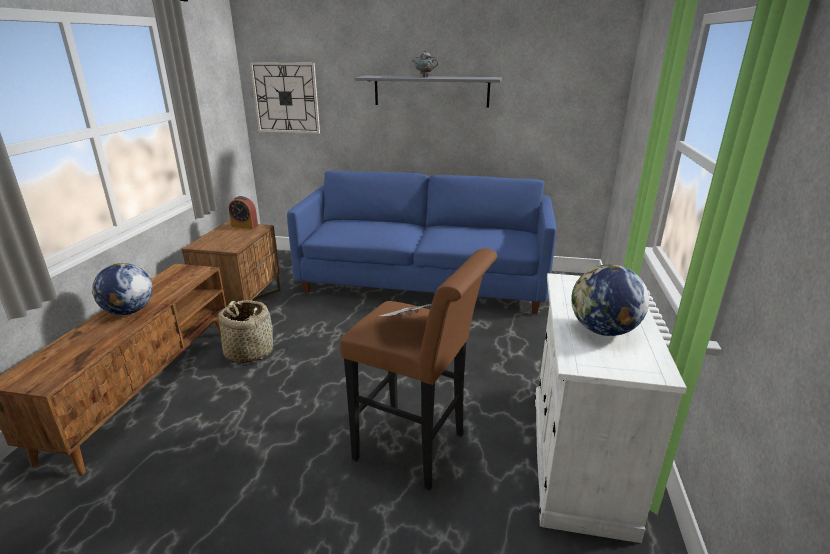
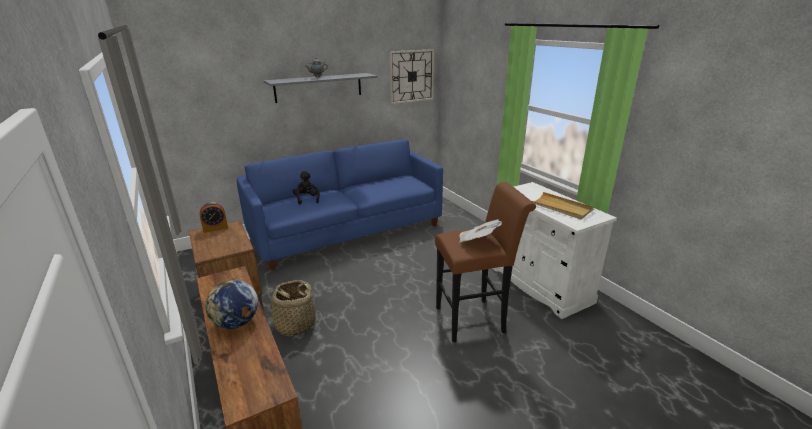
camera: 40 degrees left, 0 degrees up
(286, 98) = (188, 107): wall clock -> wall clock (411, 76)
(369, 225) = (307, 199): none -> black plush toy
(603, 330) = (561, 208): globe -> beige tray

